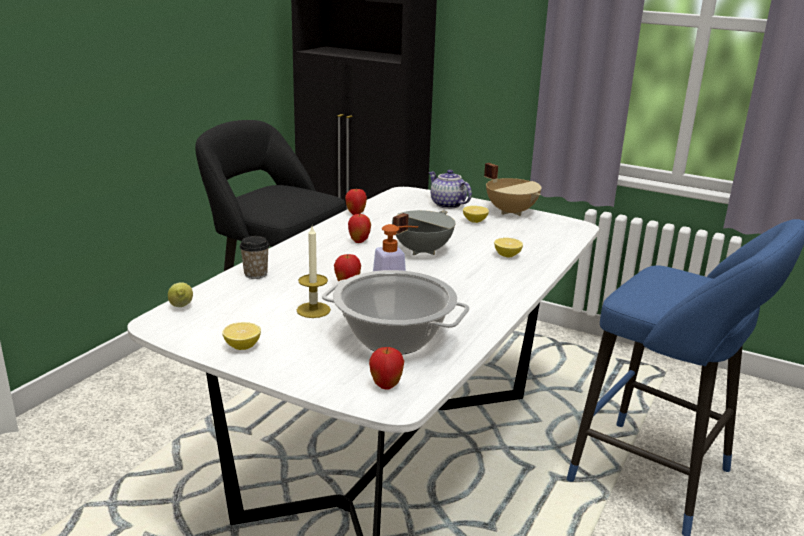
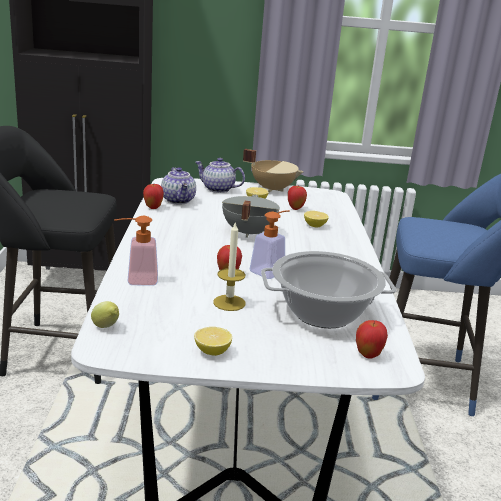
camera: 30 degrees left, 0 degrees up
(255, 274) = (136, 280): cup -> soap dispenser
(359, 241) = (188, 232): apple -> apple (295, 208)
(391, 210) = (179, 200): none -> teapot

